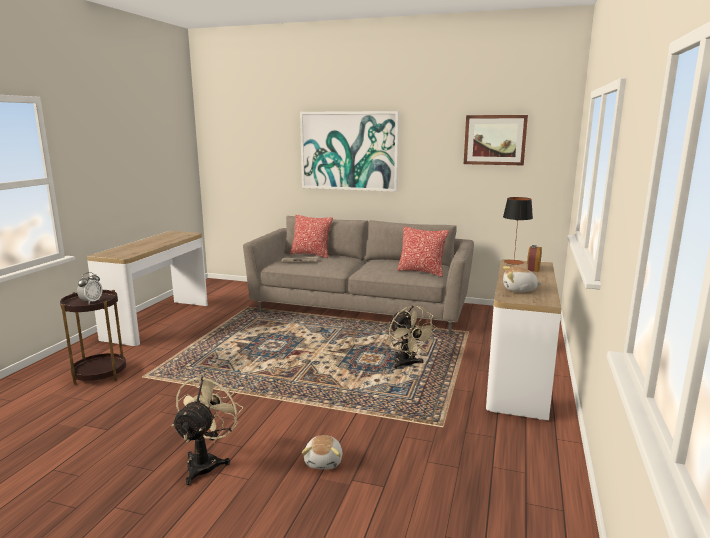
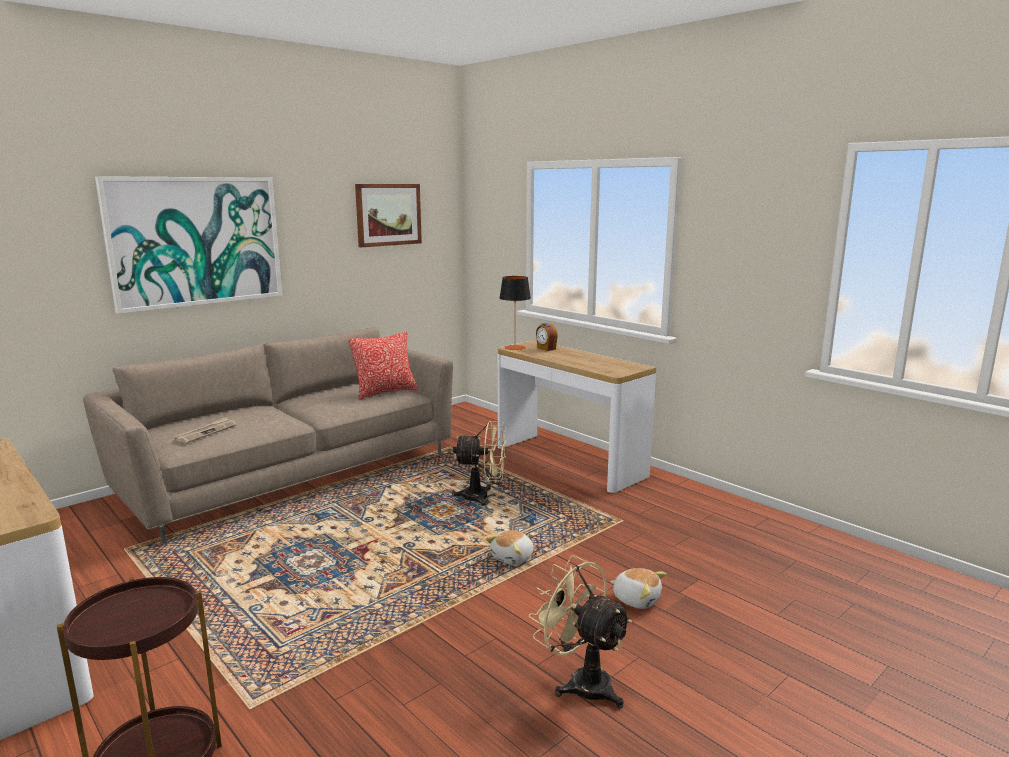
camera: 60 degrees left, 0 degrees up
(91, 302) = (144, 614): alarm clock -> none
(311, 254) = (189, 420): pillow -> none
(519, 290) = (598, 365): plush toy -> plush toy (513, 558)

